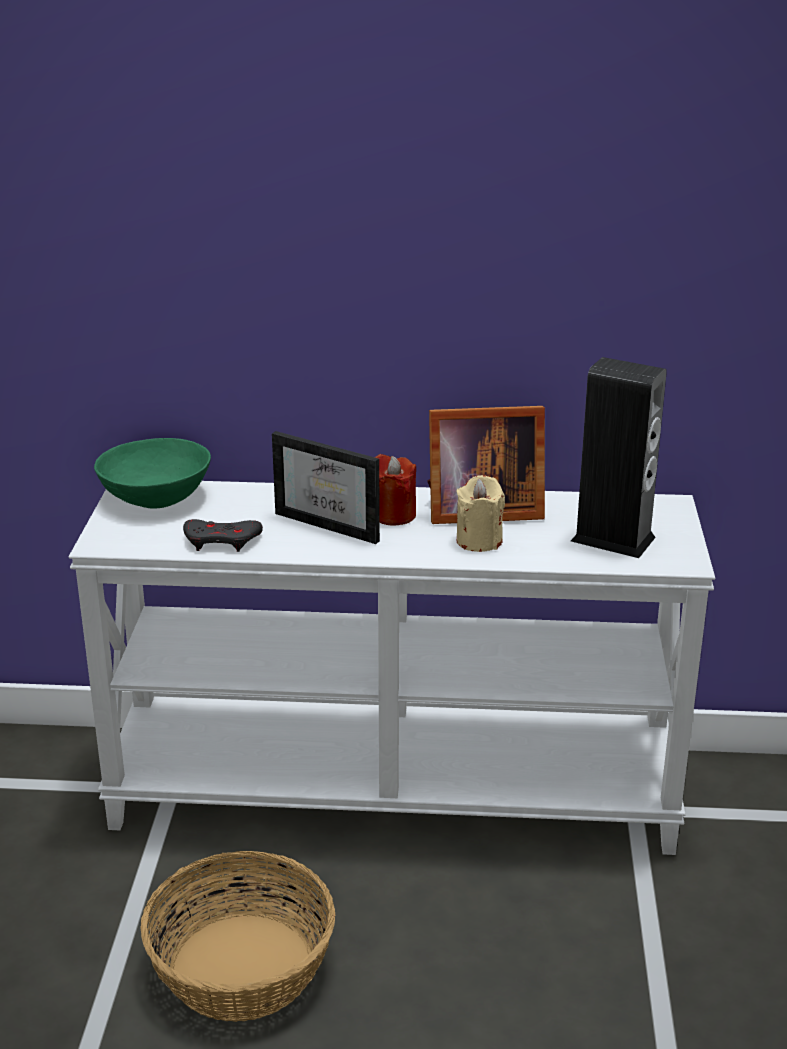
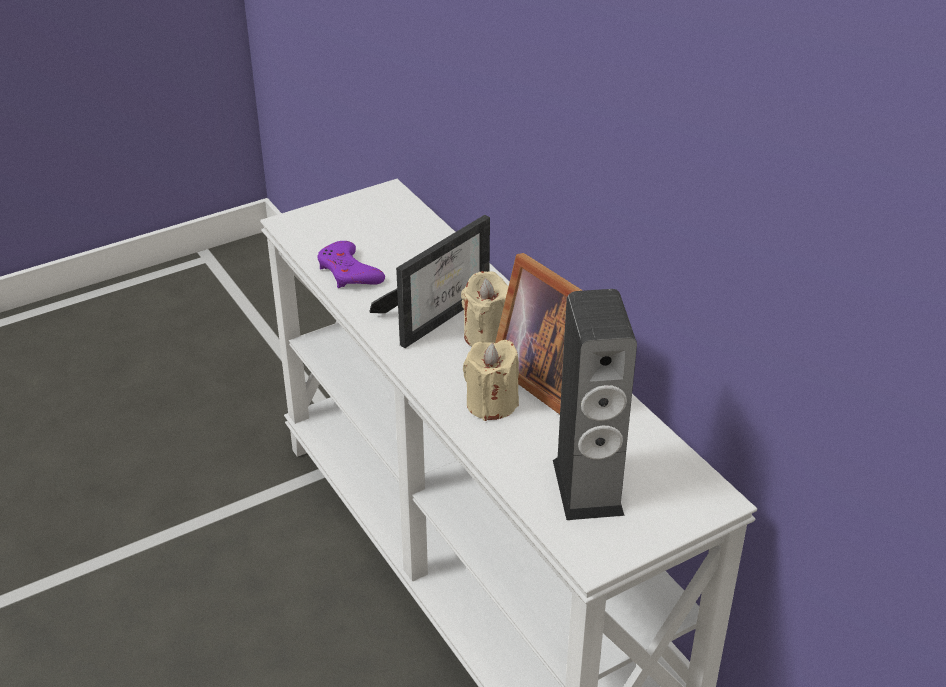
camera: 55 degrees right, 10 degrees up
(157, 497) = (387, 211): green bowl -> none
(221, 540) = (349, 272): grey game controller -> purple game controller
(243, 967) = (205, 604): basket -> none
(335, 523) = (438, 312): picture frame -> picture frame turned 135 degrees counterclockwise
(393, 515) = (487, 336): red candle -> beige candle

